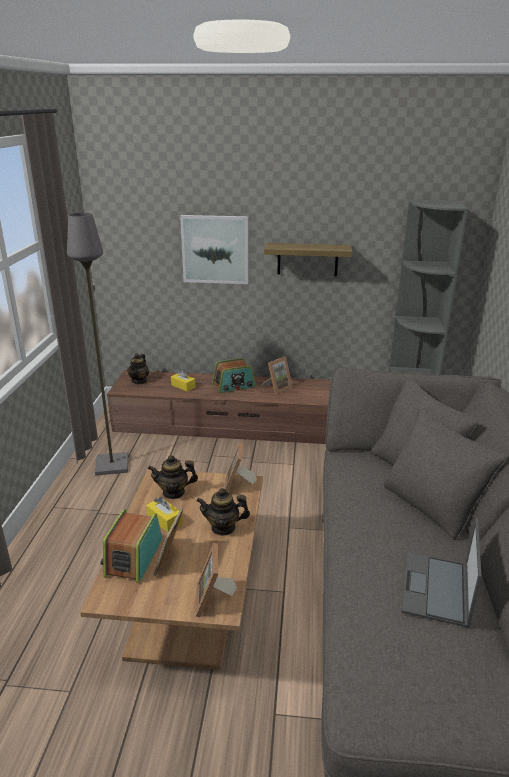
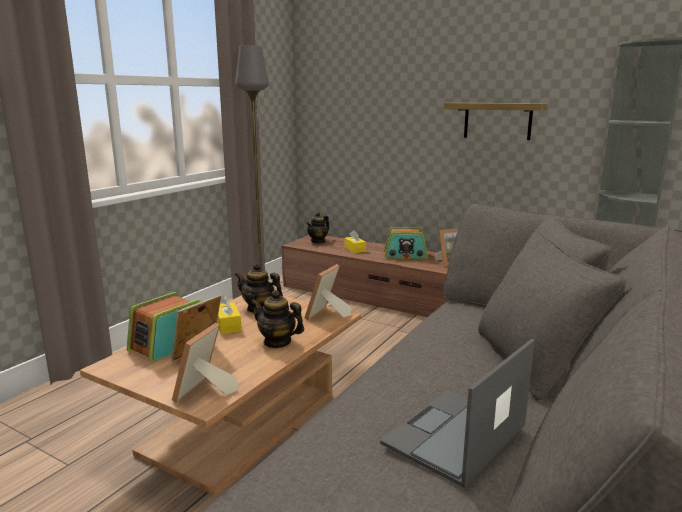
camera: 25 degrees right, 10 degrees down
(215, 249) = (403, 111): picture -> none

